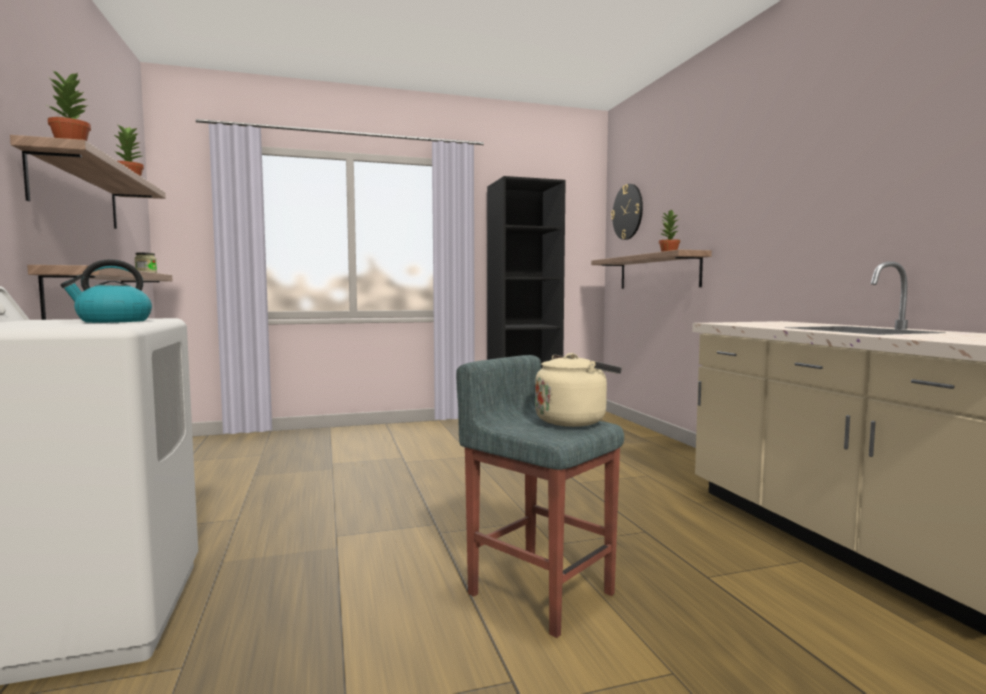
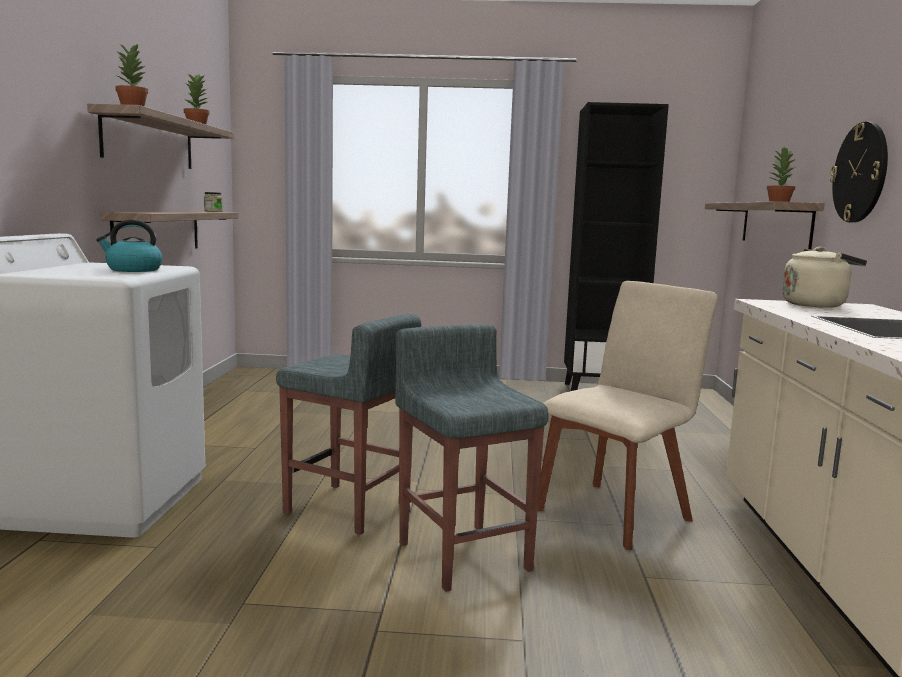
camera: 20 degrees right, 5 degrees up
(386, 567) = (347, 508): none -> grey stool
(573, 421) = (501, 395): beige kettle -> beige kettle (816, 305)
(628, 212) = (757, 142): wall clock -> wall clock (860, 172)
(629, 521) = (616, 512): none -> beige chair

